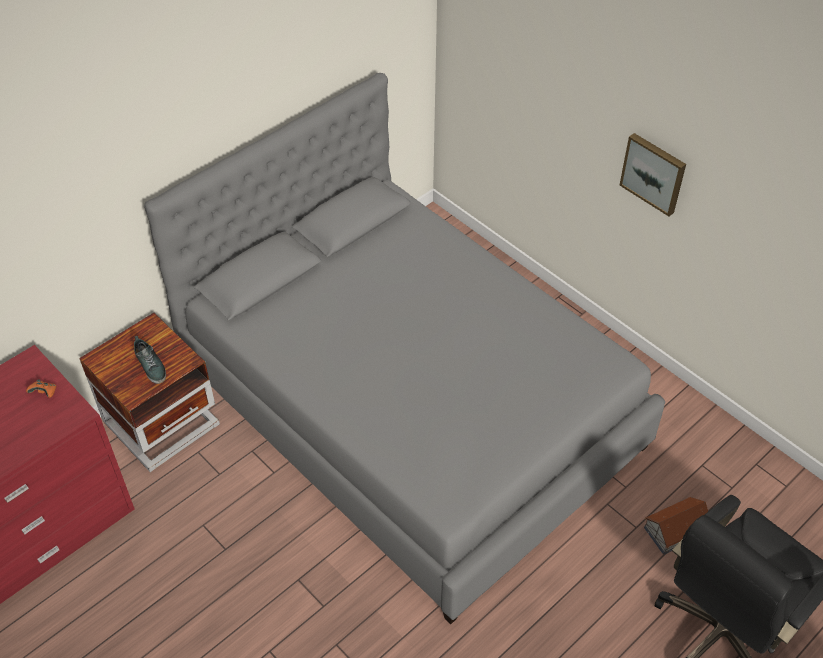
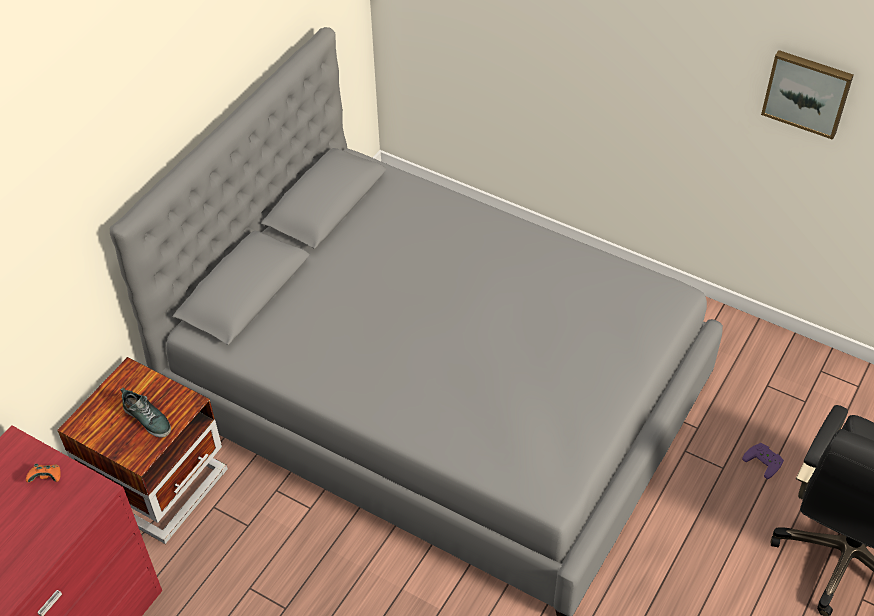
camera: 15 degrees left, 0 degrees up
(654, 173) = (661, 80): picture -> picture (807, 92)
(676, 530) = (765, 461): toy house -> purple game controller

